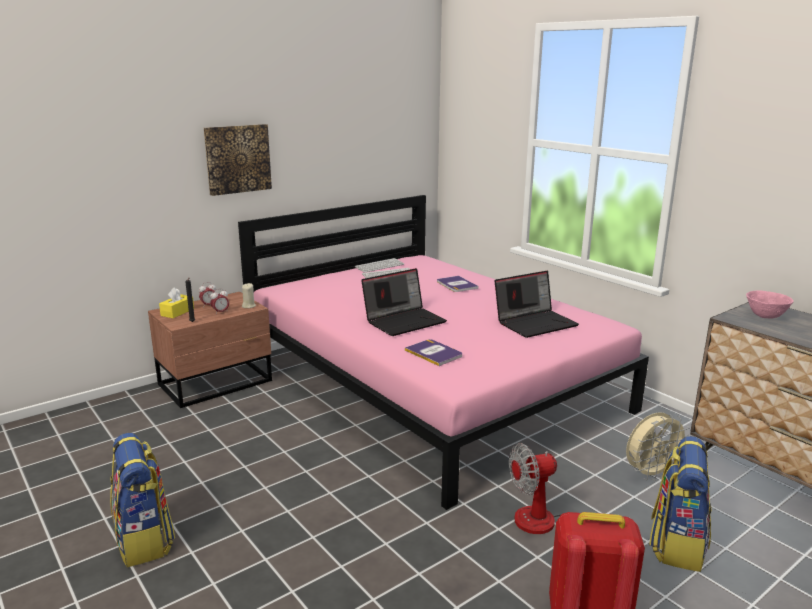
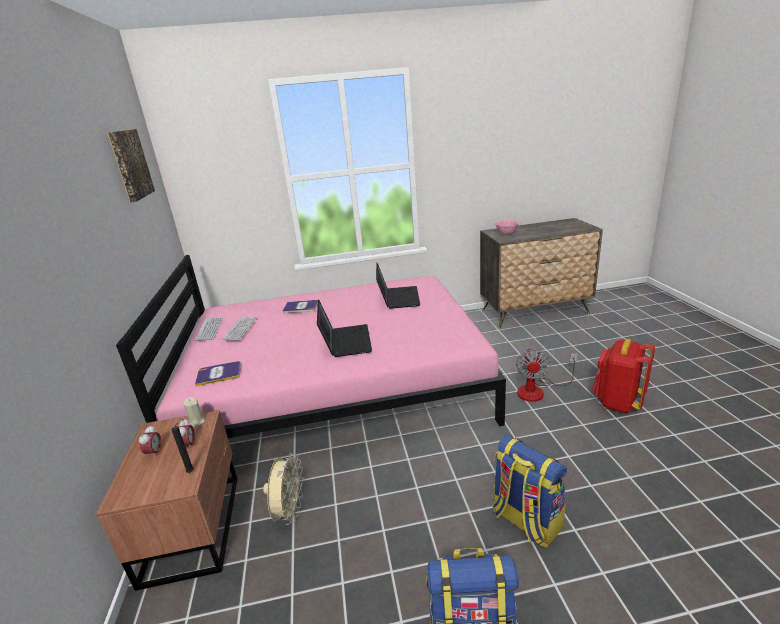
camera: 60 degrees left, 5 degrees up
(177, 312) = (141, 483): yellow tissue box -> none
(237, 159) = (80, 270): picture -> picture (130, 164)
(434, 353) = (417, 341): book -> book (219, 374)
(651, 474) = (502, 342): beige fan -> beige fan (289, 512)
(676, 544) = (565, 357): backpack -> backpack (525, 520)

